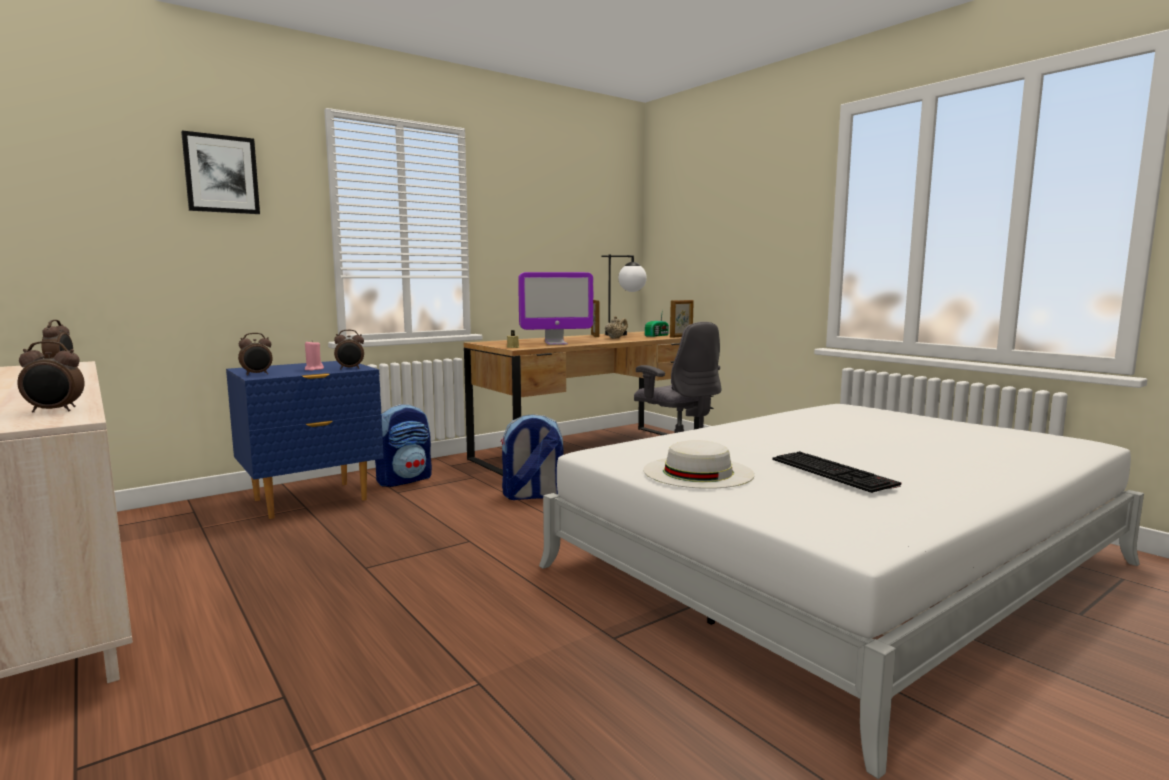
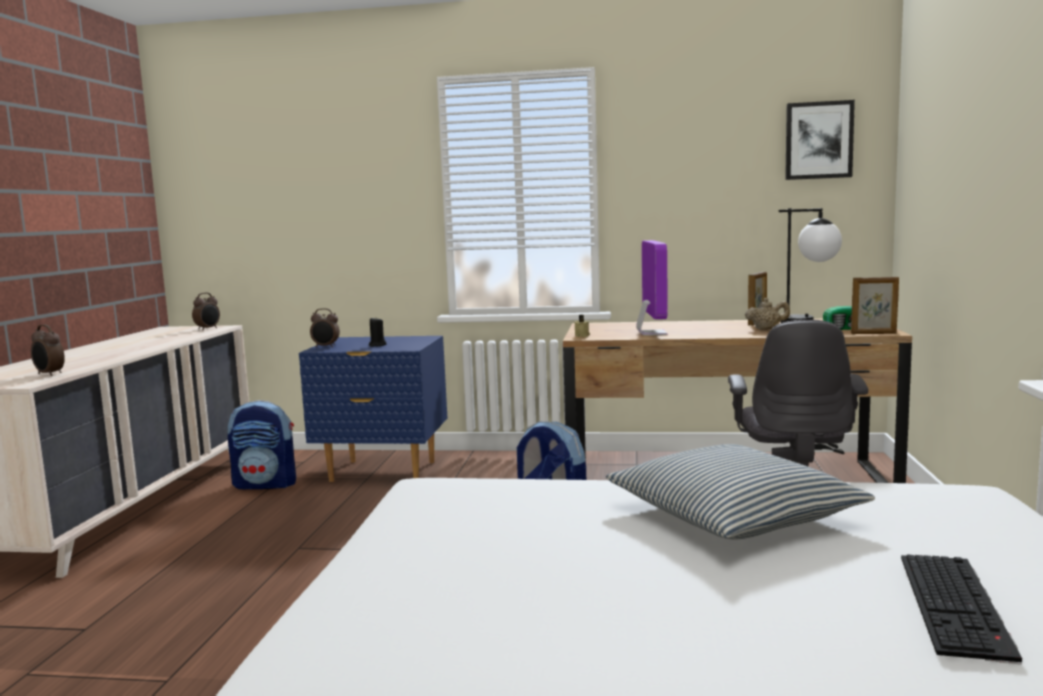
camera: 45 degrees right, 0 degrees up
(221, 174) = (345, 157): picture -> picture (818, 140)
(313, 369) = (377, 345): pink candle -> black candle
(350, 369) = (401, 348): alarm clock -> none
(404, 480) = (482, 470): backpack -> backpack (266, 484)
(556, 343) = (651, 333): monitor -> monitor turned 120 degrees counterclockwise
(698, 472) = (427, 536): white hat -> none
(798, 430) = (732, 515): none -> pillow
(835, 472) = (546, 588): keyboard -> keyboard (957, 606)

